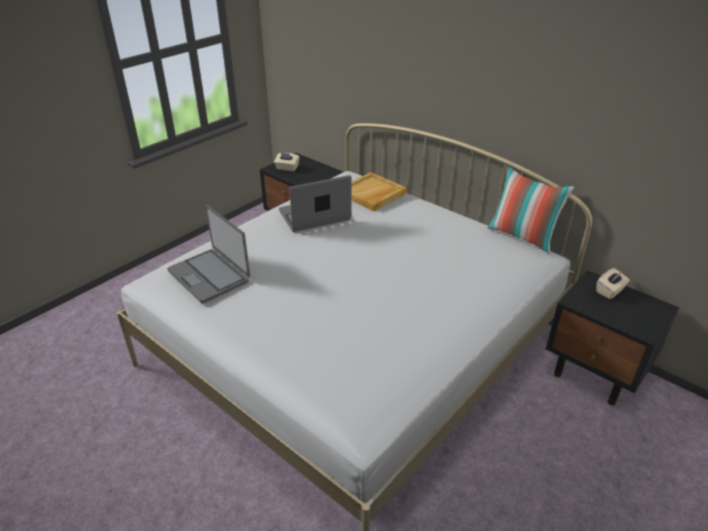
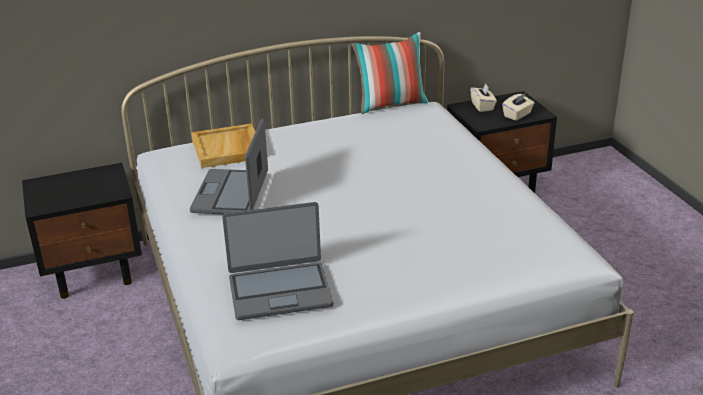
camera: 60 degrees left, 5 degrees down
(287, 168) = (55, 196): beige tissue box -> beige tissue box (517, 115)

